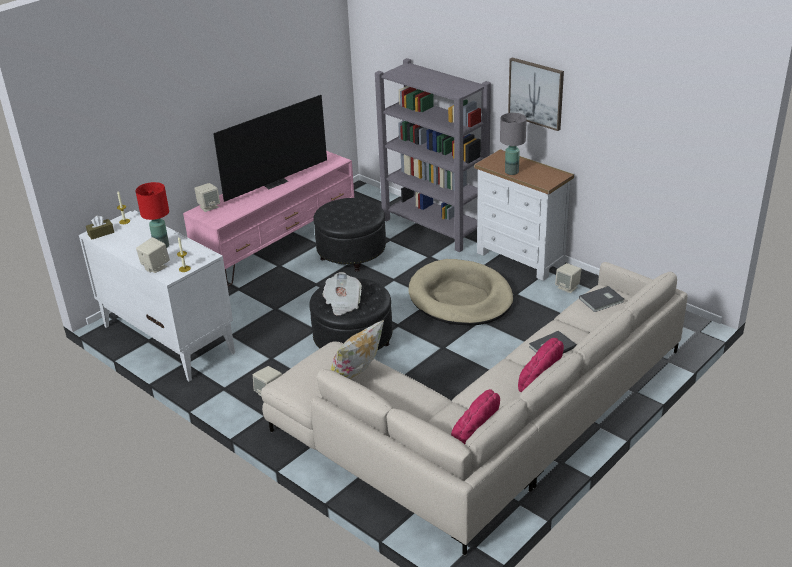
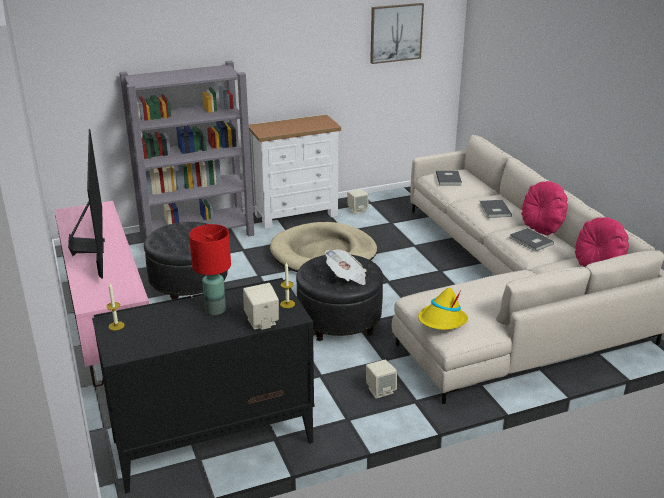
camera: 65 degrees left, 5 degrees down
(101, 233) = (125, 348): brown tissue box -> none
(168, 339) = (212, 441): white cabinet -> black cabinet
(209, 207) = (88, 295): beige speaker -> none
(303, 369) = (442, 321): none -> yellow hat
(357, 379) = (477, 298): pillow -> none
(497, 385) = (530, 241): none -> grey book
(512, 172) = (293, 130): grey table lamp -> none
(536, 93) = (280, 54): picture -> picture (396, 33)

